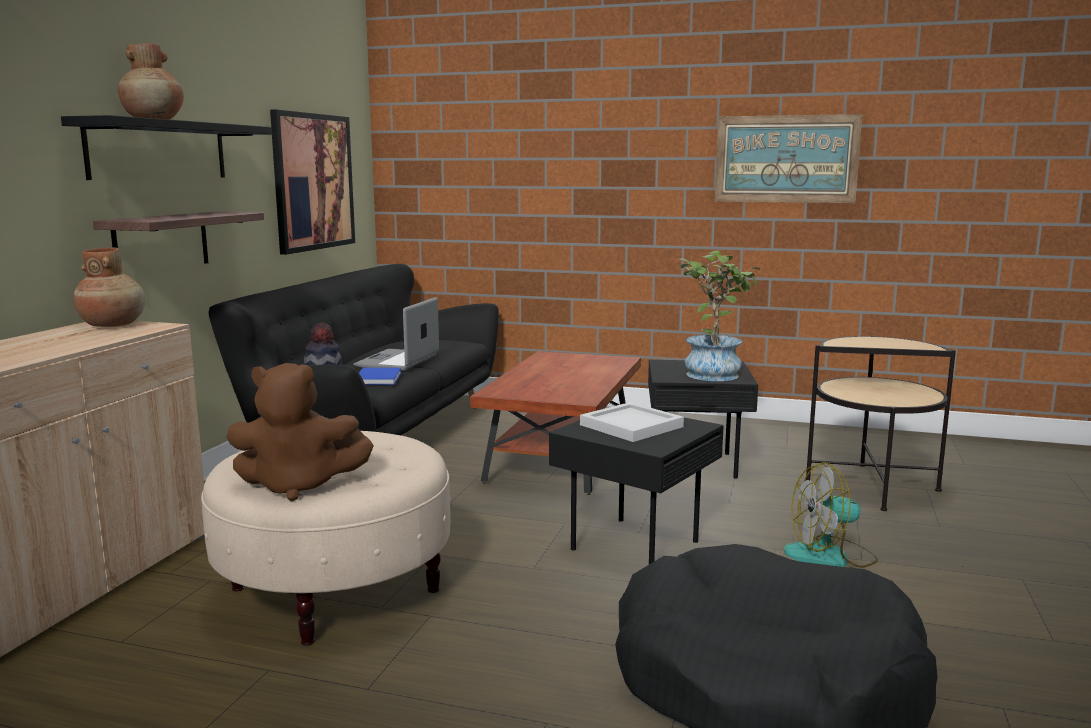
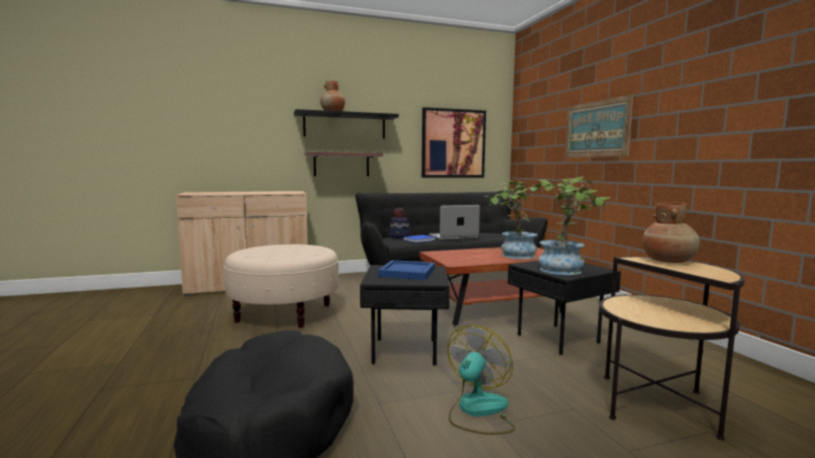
camera: 55 degrees right, 5 degrees down
(113, 325) = (291, 191): brown vase -> brown vase (668, 261)
(298, 486) = (249, 254): brown plush toy -> none
(584, 370) = (513, 255): none -> potted plant
(633, 426) = (408, 273): white tray -> blue tray
(786, 159) = (732, 105): picture -> picture (596, 129)
(830, 557) = (478, 411): fan -> fan turned 75 degrees clockwise

